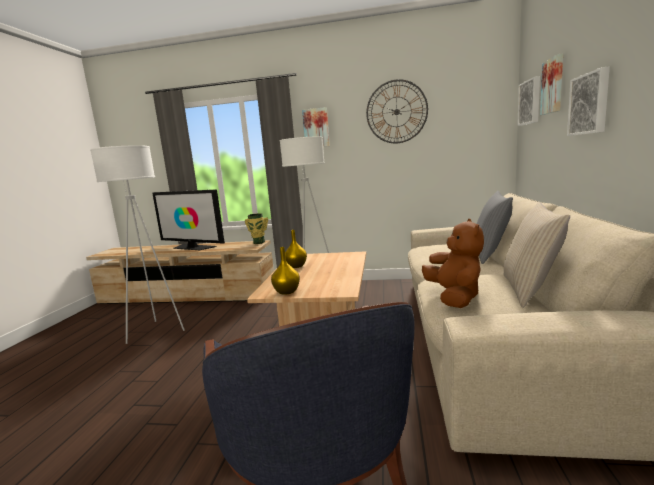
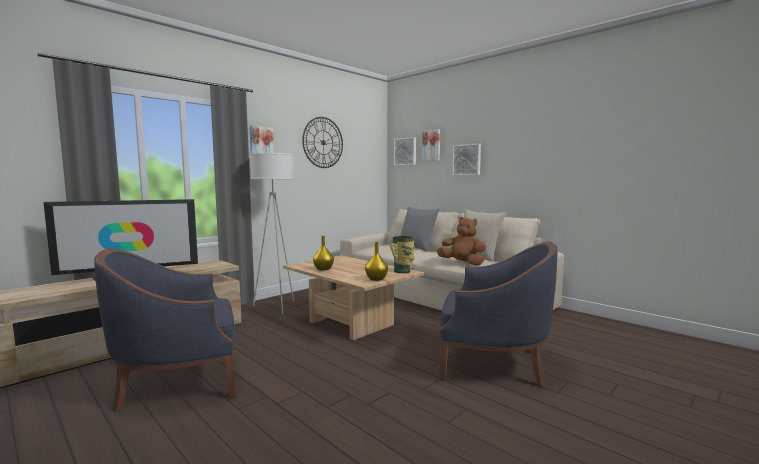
camera: 55 degrees left, 5 degrees down
(156, 331) = (179, 378): white floor lamp -> blue armchair
(258, 242) = (214, 262): vase -> vase (403, 271)

